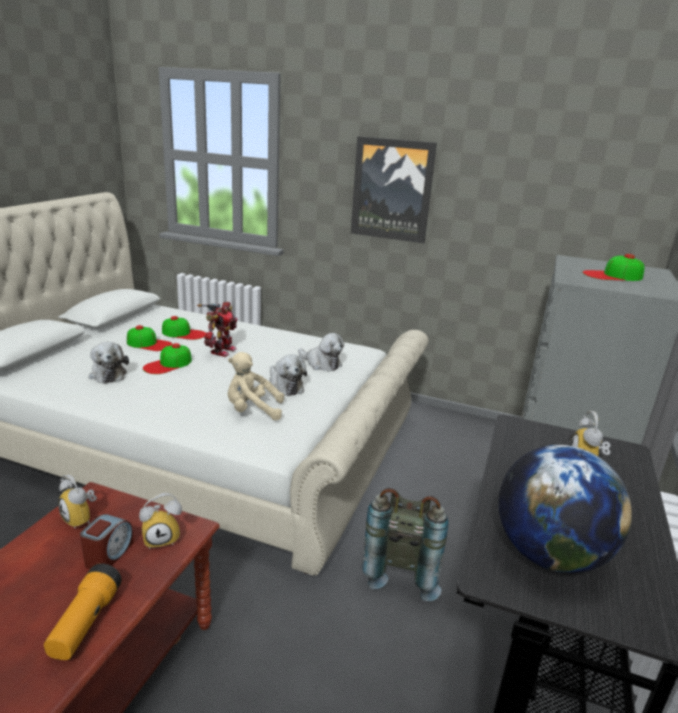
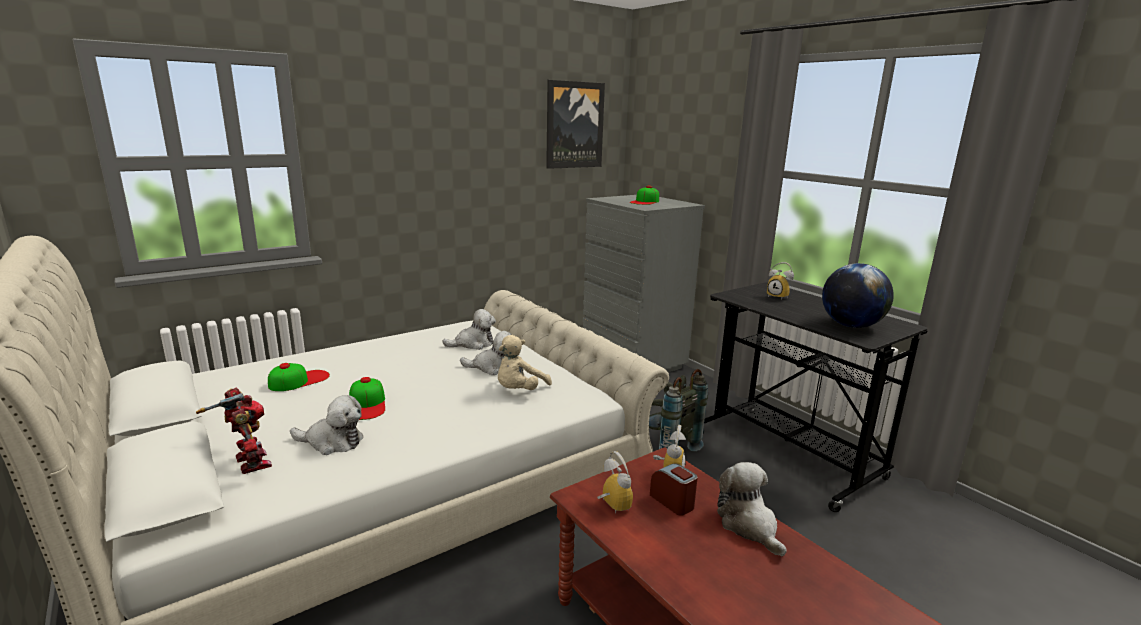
camera: 55 degrees left, 5 degrees down
(82, 519) = (611, 506): alarm clock -> alarm clock turned 105 degrees counterclockwise
(85, 623) = (749, 525): flashlight -> plush toy
(149, 344) = (291, 404): cap -> none
(221, 350) = (379, 373): toy robot -> toy robot (249, 463)
(392, 190) = (433, 169): picture -> picture (574, 125)

